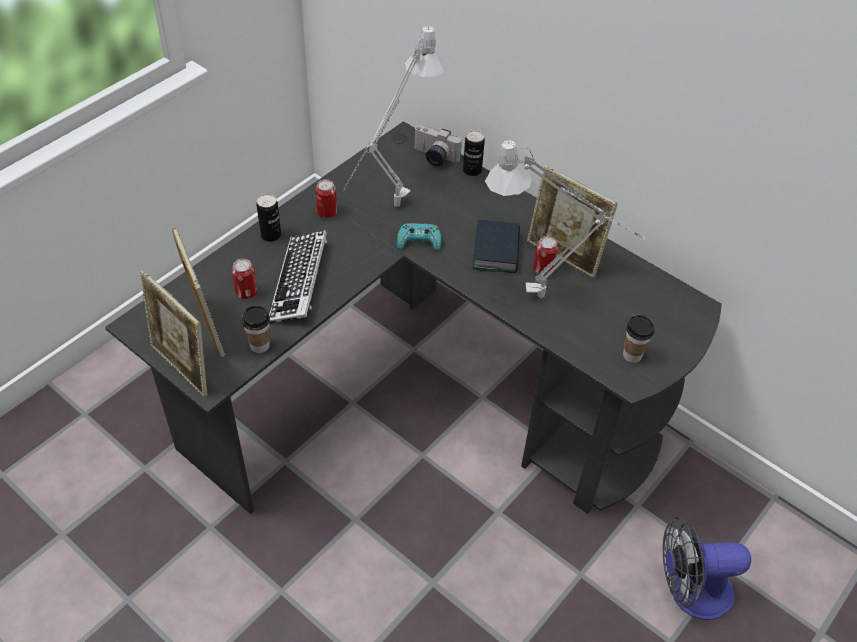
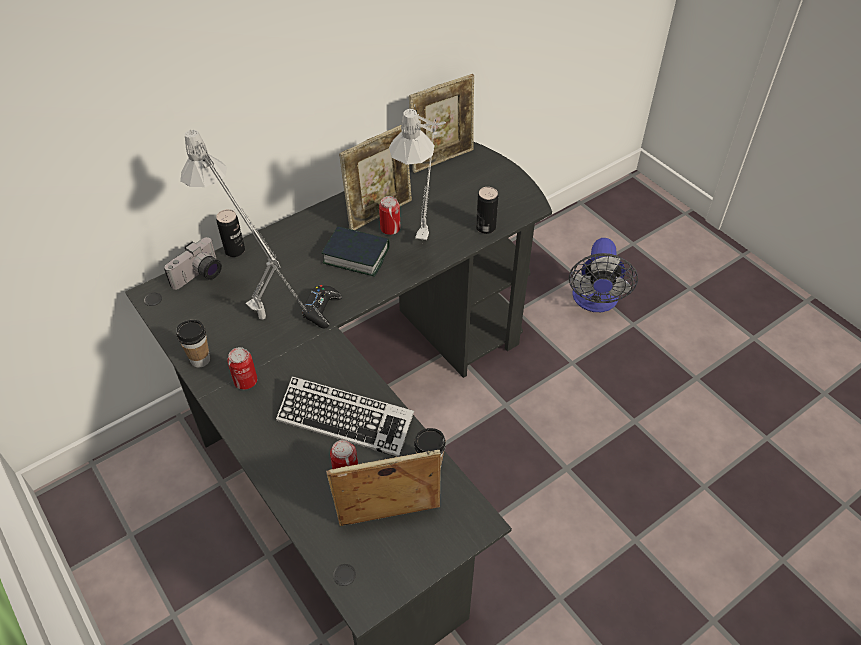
camera: 75 degrees left, 0 degrees up
(183, 369) = (446, 549): picture frame -> picture frame (442, 159)
(271, 235) = (262, 439): can -> can (485, 228)
(419, 241) = (322, 310): turquoise game controller -> black game controller
(632, 355) = (503, 198): cup -> cup (200, 359)

